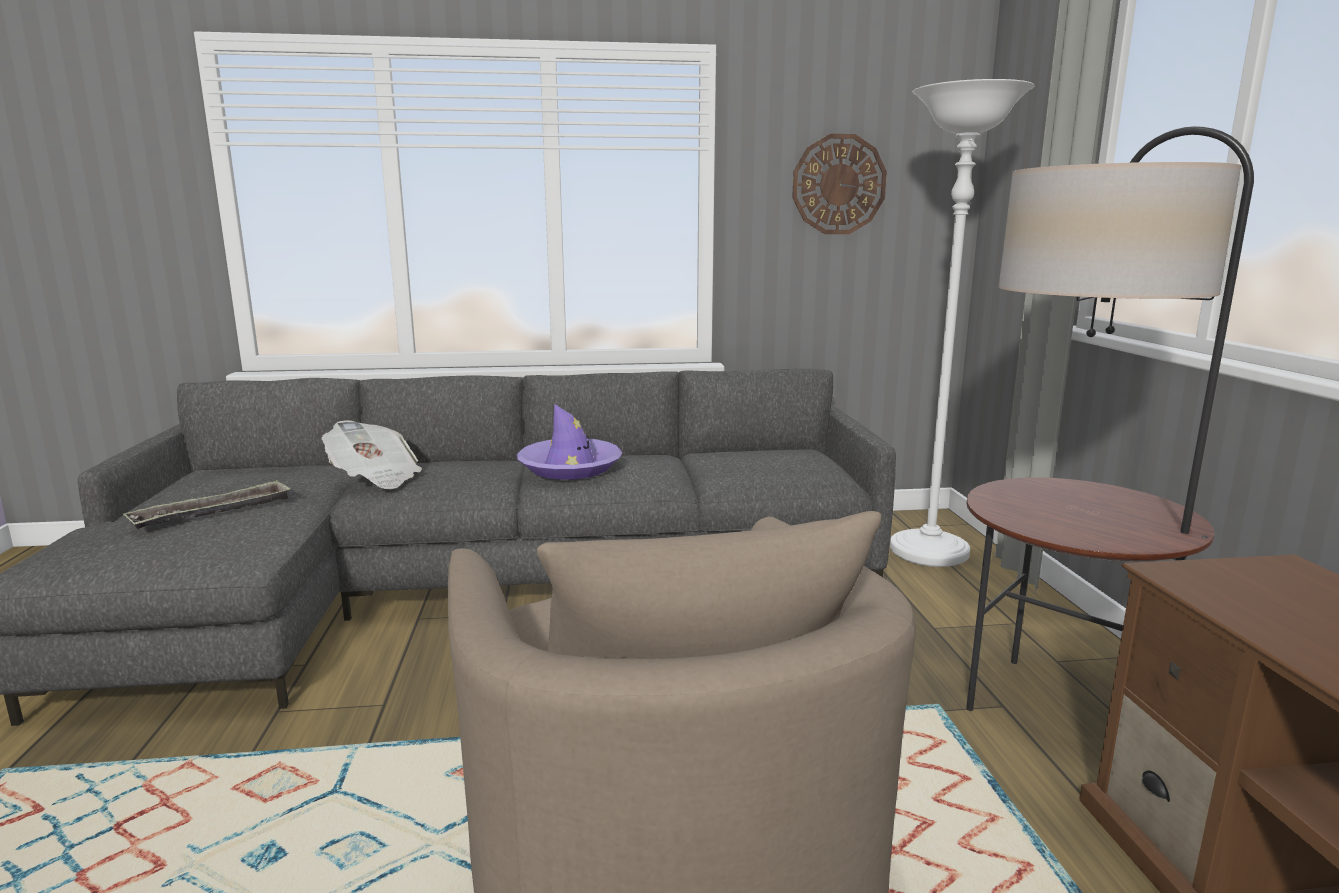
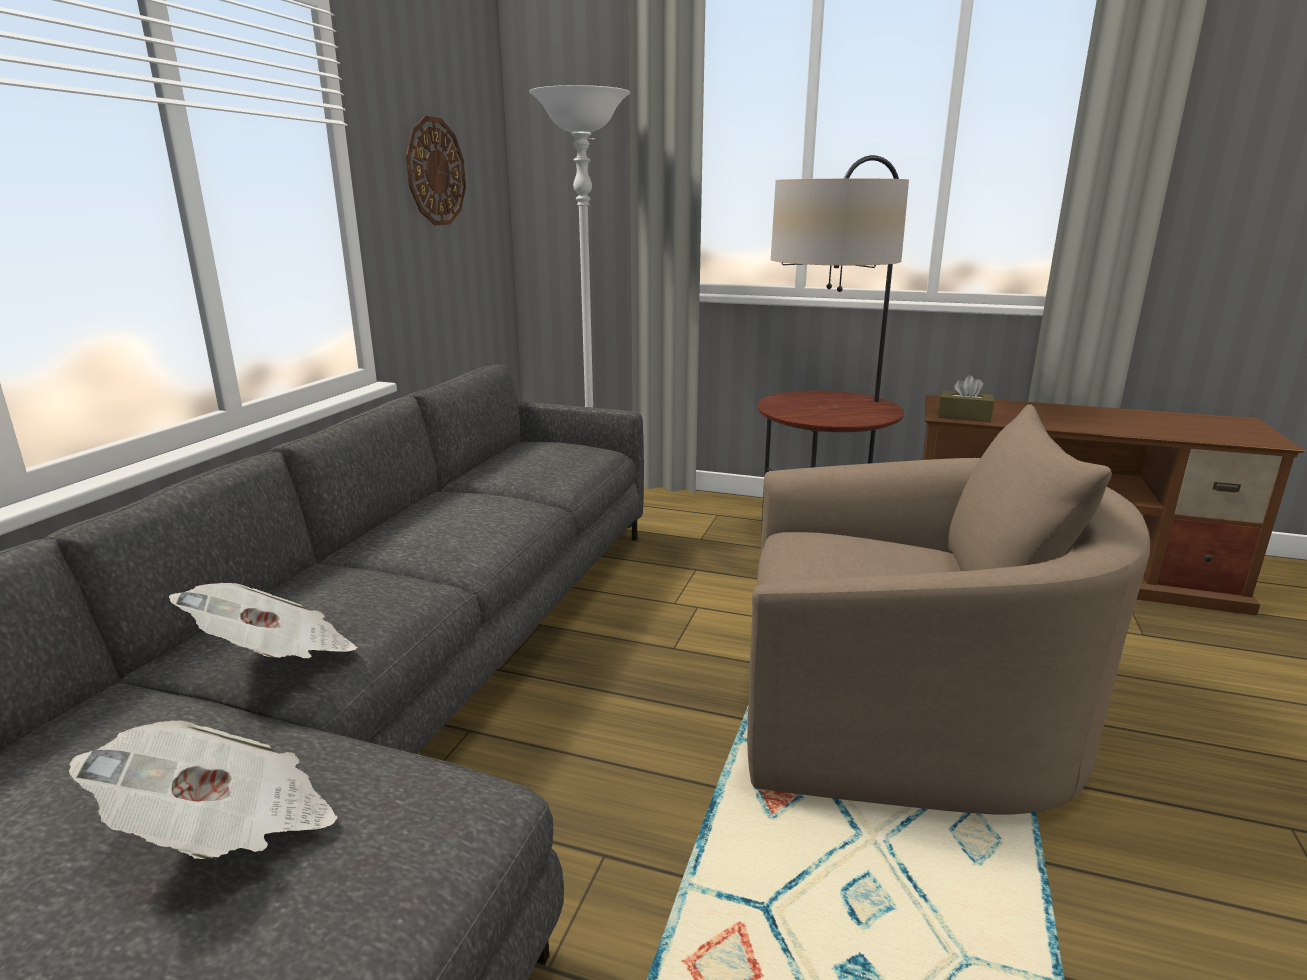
camera: 65 degrees left, 5 degrees up
(213, 512) = (227, 830): tray -> newspaper
(570, 468) = (435, 533): purple hat -> none
(1202, 587) = (964, 416): none -> brown tissue box

